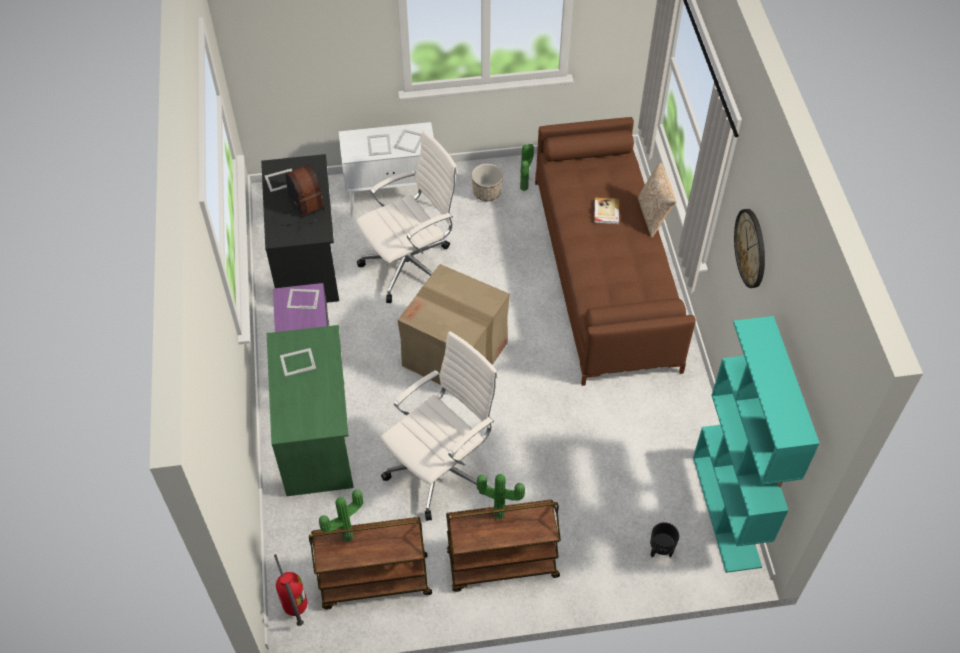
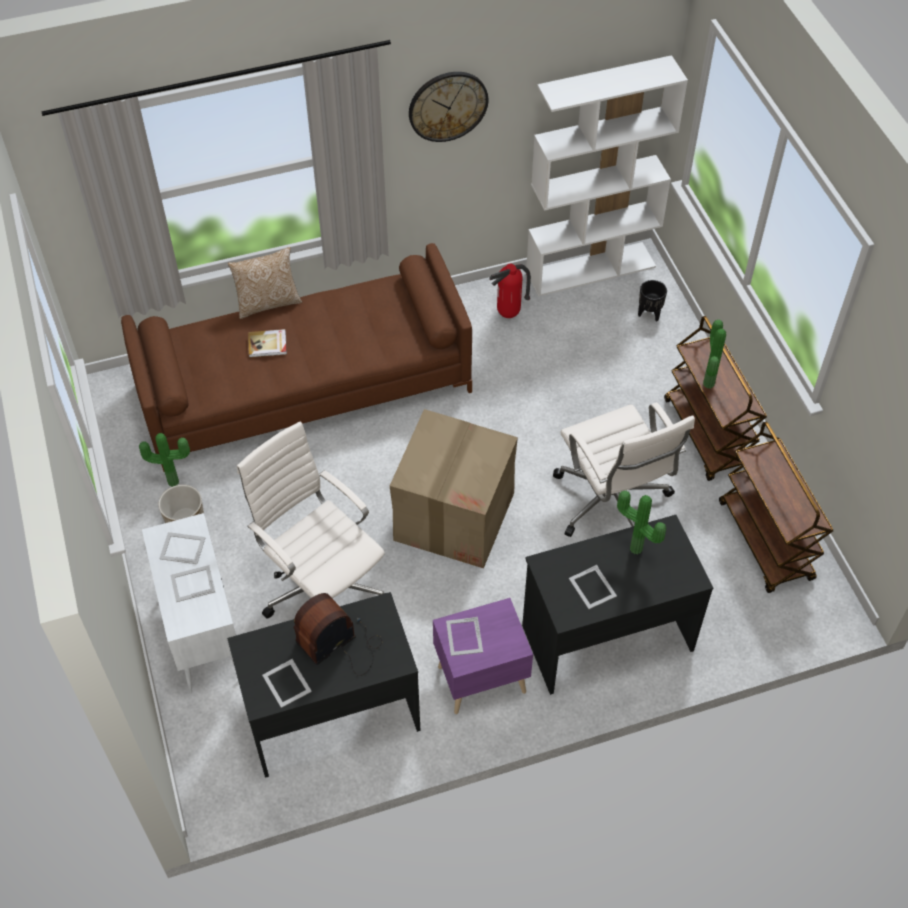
camera: 100 degrees left, 0 degrees up
(295, 608) = (821, 609): fire extinguisher -> fire extinguisher (508, 314)
(318, 437) = (606, 636): green desk -> black desk
(346, 535) = (780, 510): potted plant -> potted plant (634, 550)
(442, 468) = (612, 504): white office chair -> white office chair turned 150 degrees counterclockwise
(727, 511) = (591, 269): turquoise bookcase -> white bookcase

